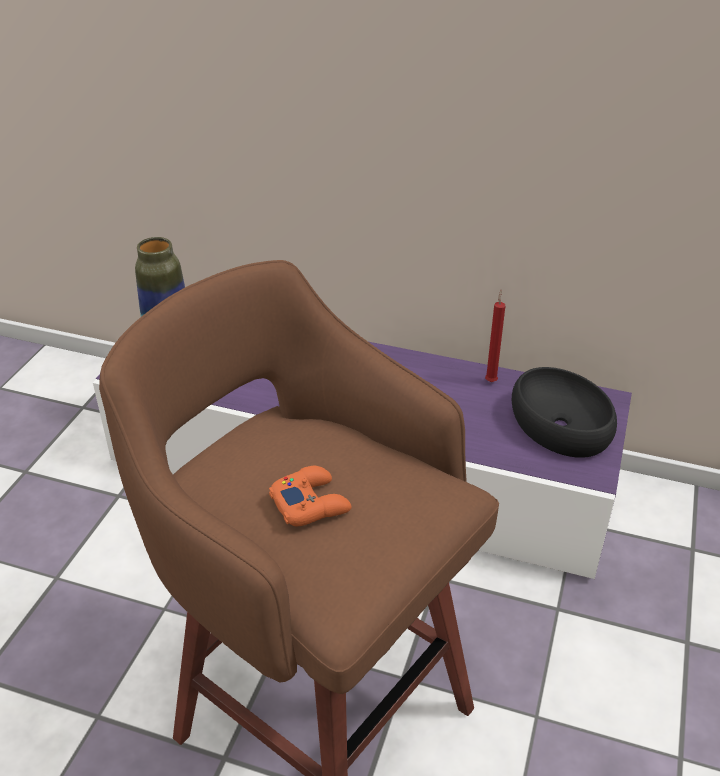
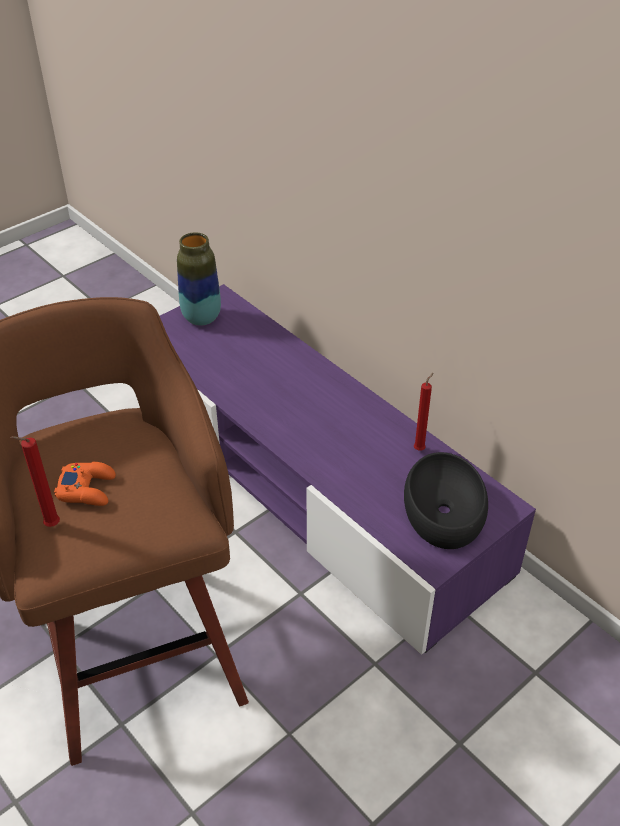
camera: 30 degrees right, 5 degrees up
(305, 559) = (50, 525): none -> red candle

